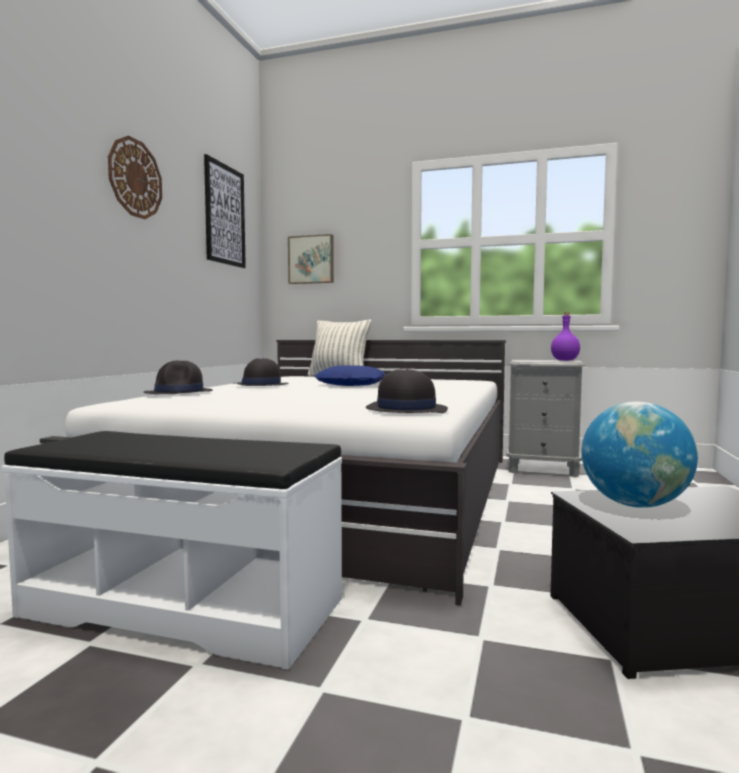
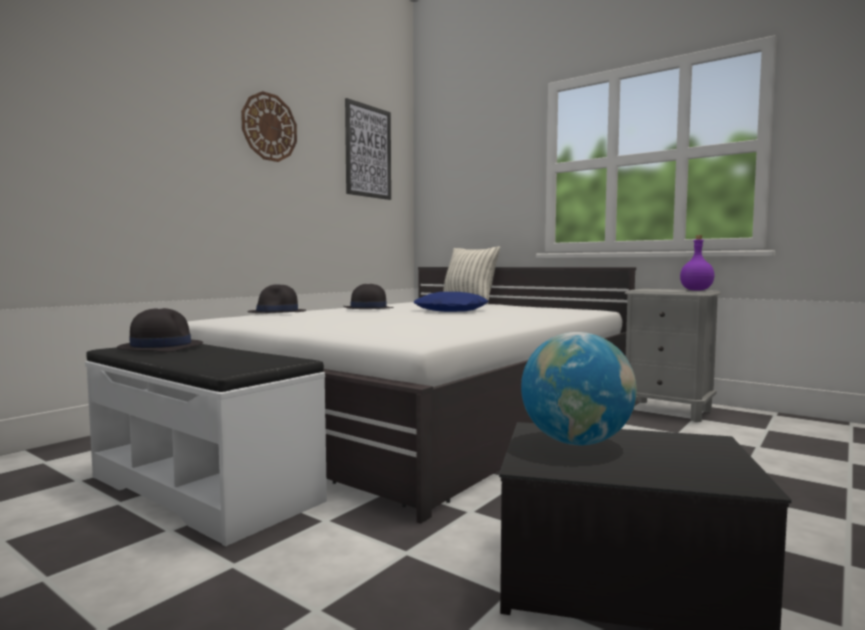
camera: 20 degrees right, 0 degrees up
(311, 260) = (455, 189): picture -> none
(405, 409) = (420, 333): black hat -> black hat (161, 347)

